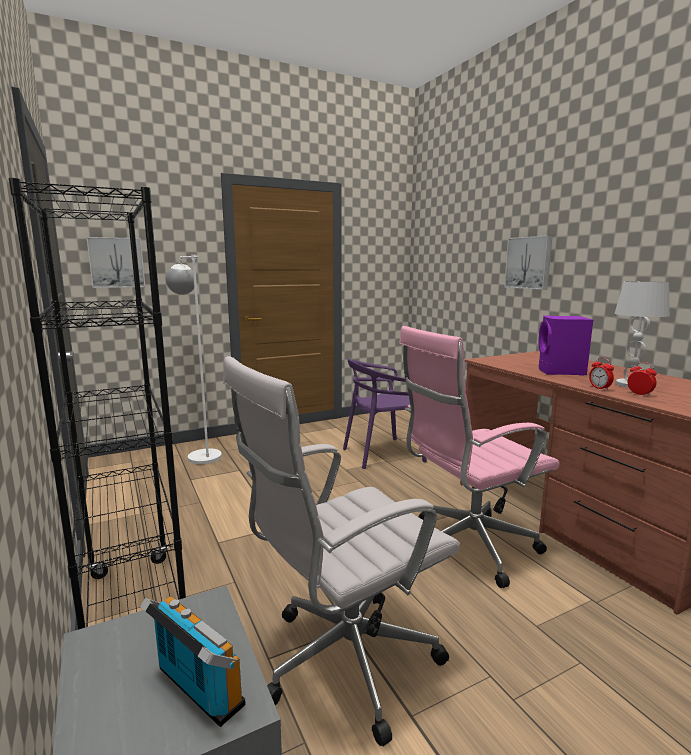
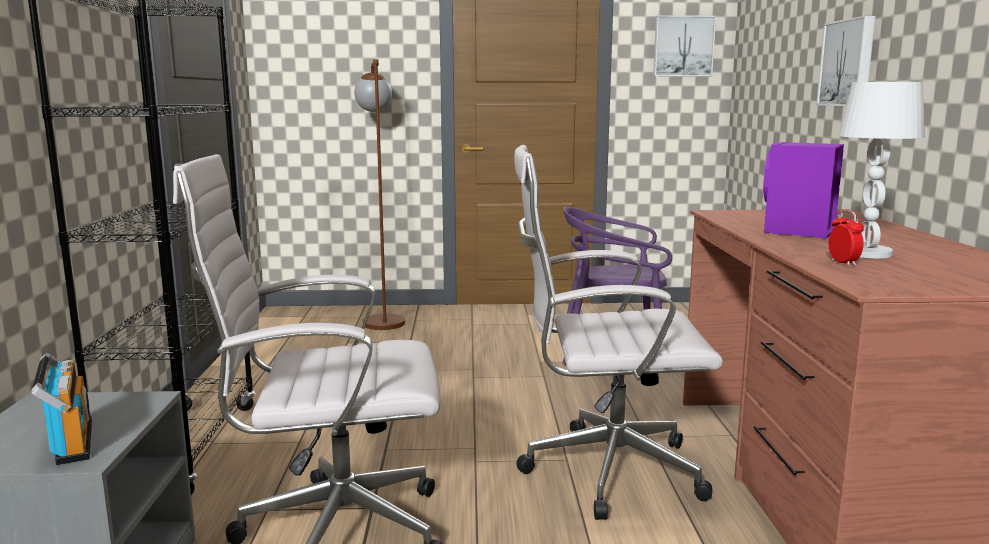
camera: 25 degrees right, 0 degrees up
(116, 262) = (307, 72): picture -> picture (683, 46)
(200, 454) = (382, 319): white floor lamp -> brown floor lamp
(467, 547) = (604, 471): pink office chair -> white office chair
(599, 388) = (798, 252): alarm clock -> none

